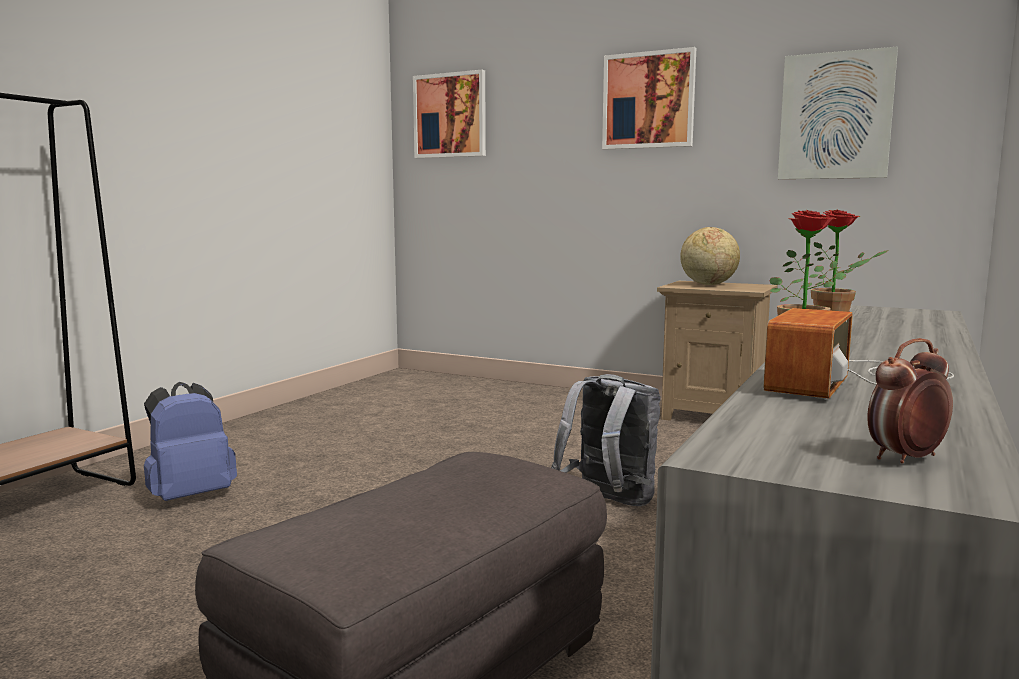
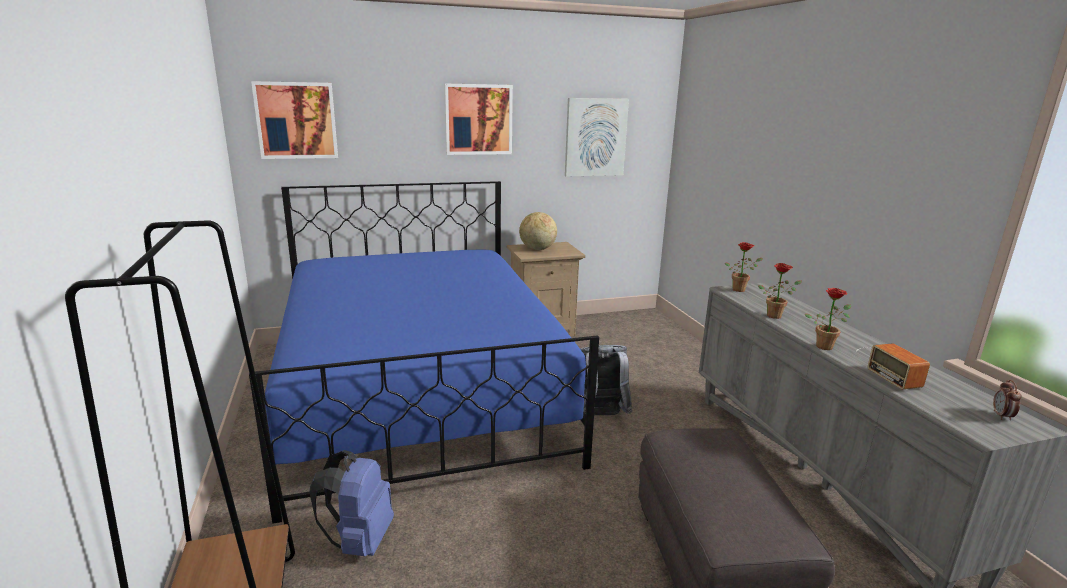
camera: 45 degrees left, 10 degrees up
(453, 427) = (419, 394): none -> blue bed
(875, 309) = (740, 289): none -> potted plant

